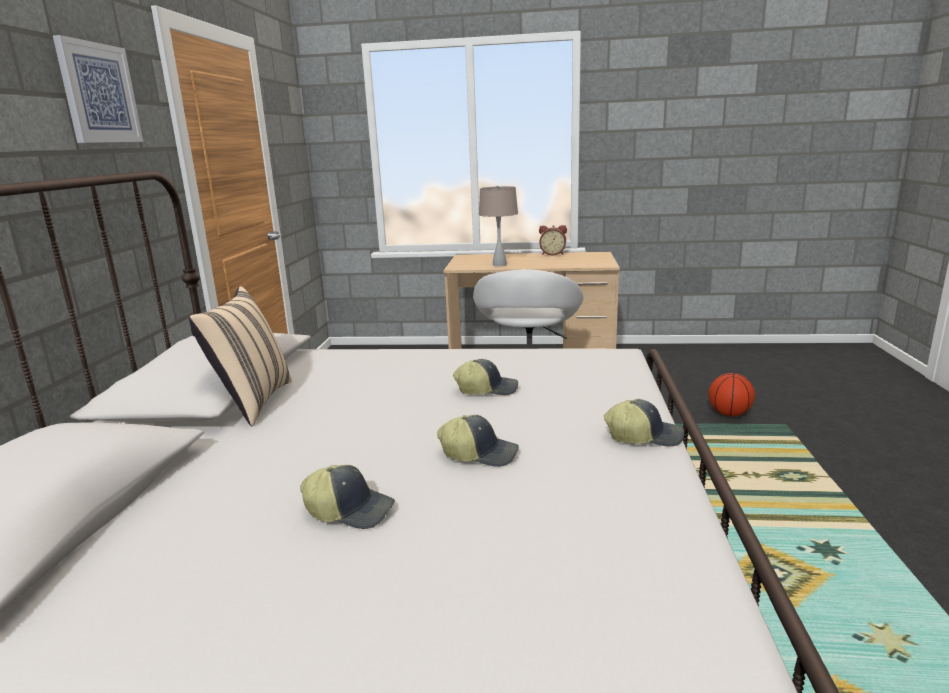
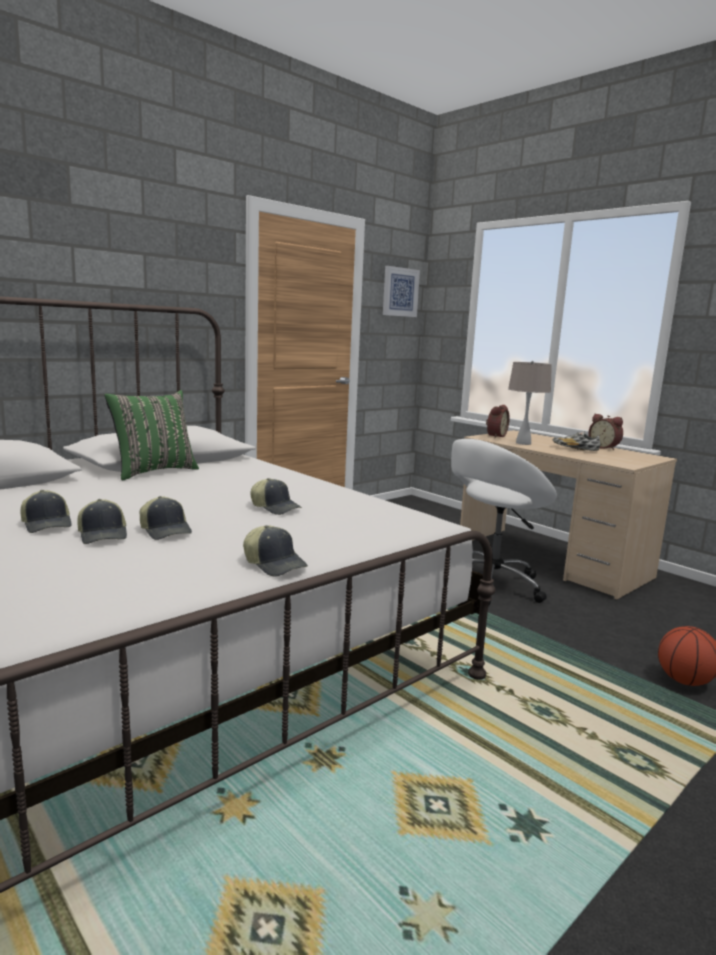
camera: 40 degrees right, 5 degrees down
(98, 93) = (172, 253): picture -> picture (400, 292)
(252, 402) = (153, 471): beige pillow -> green pillow
(444, 488) = (104, 535): none -> cap
(461, 263) = (495, 436): none -> alarm clock
(543, 260) = (575, 449): none -> shoe

